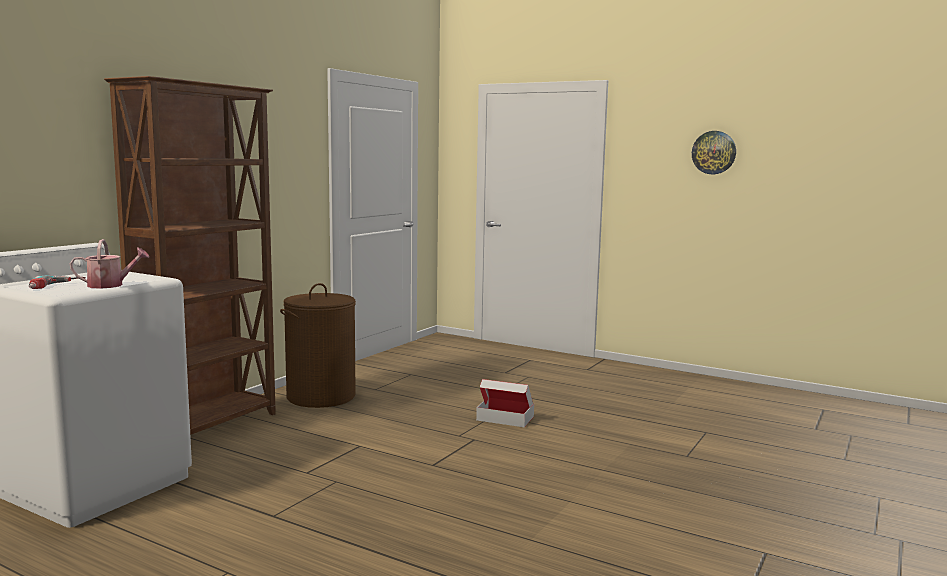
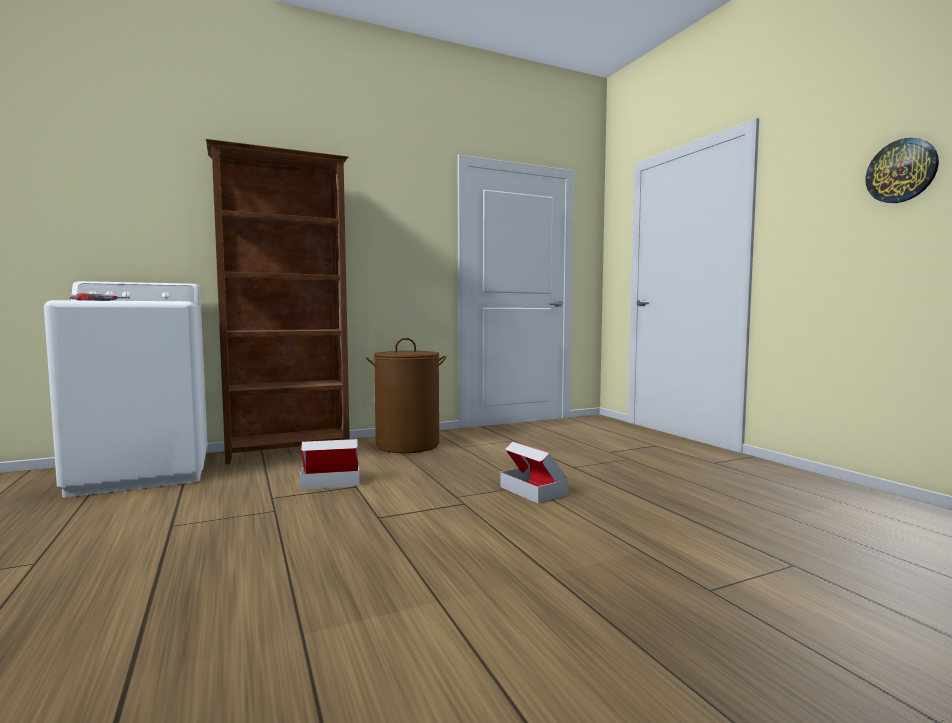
camera: 35 degrees right, 5 degrees down
(111, 285) = (125, 300): watering can -> none
(328, 446) = (331, 481): none -> cardboard box

